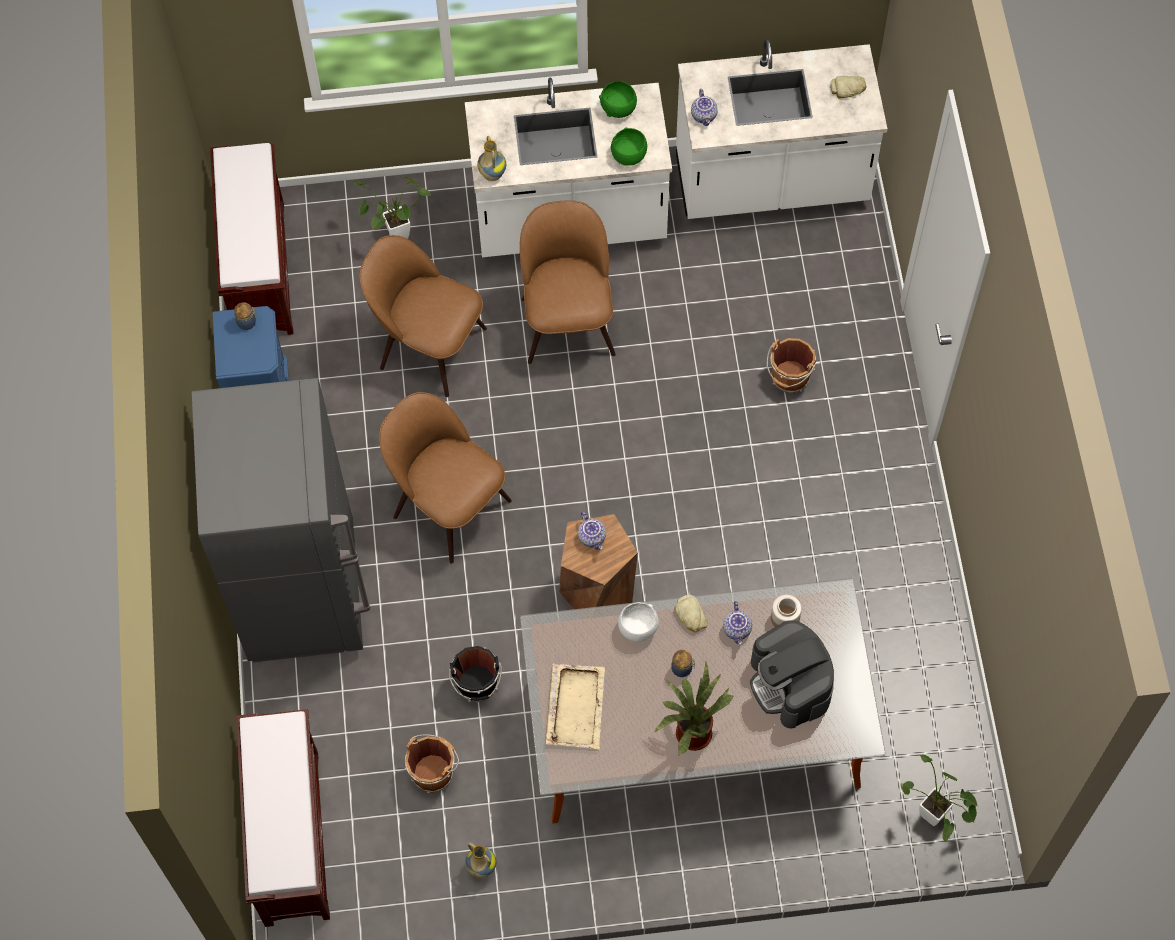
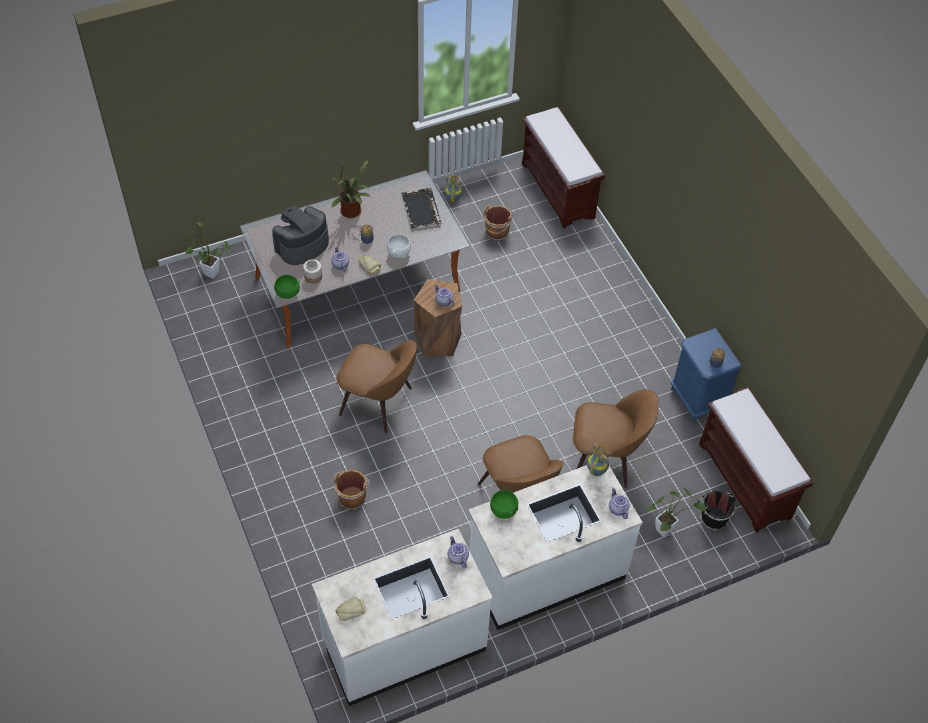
camera: 160 degrees right, 10 degrees down
(303, 593) = (611, 299): grey fridge -> none
(448, 505) = (548, 365): brown chair -> brown chair (379, 403)
(477, 685) = (489, 277): black bucket -> black bucket (713, 517)
(487, 124) = (617, 509): none -> teapot
(576, 706) = (421, 210): beige tray -> black tray
(619, 109) = (524, 546): green bowl -> green bowl (287, 293)
(790, 684) = (302, 245): coffee machine -> coffee machine turned 90 degrees counterclockwise

